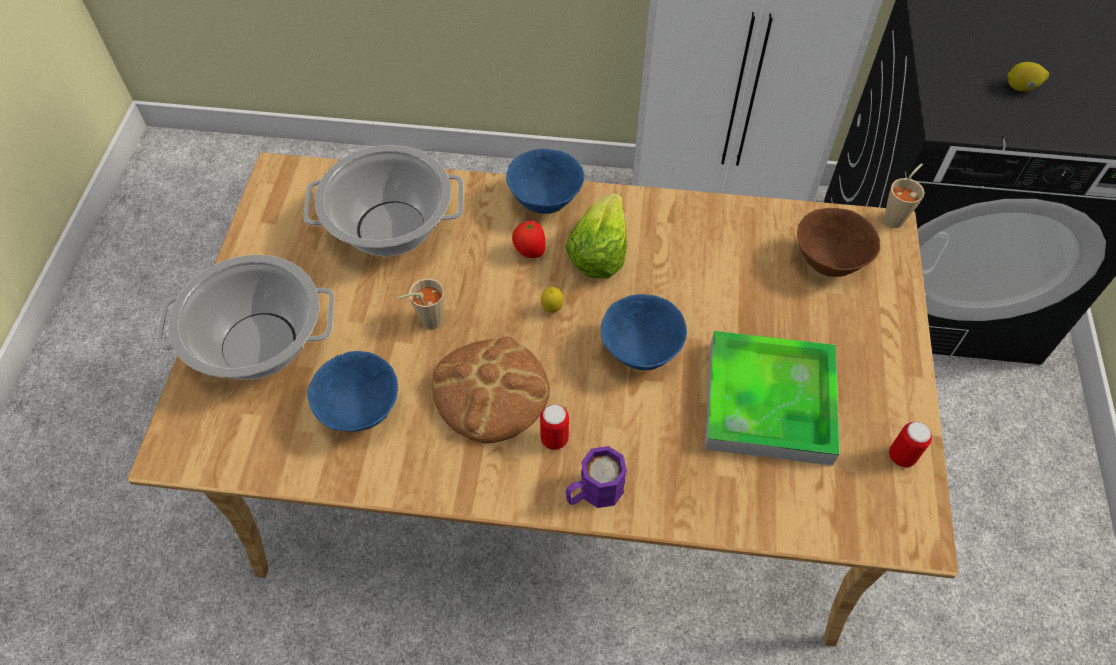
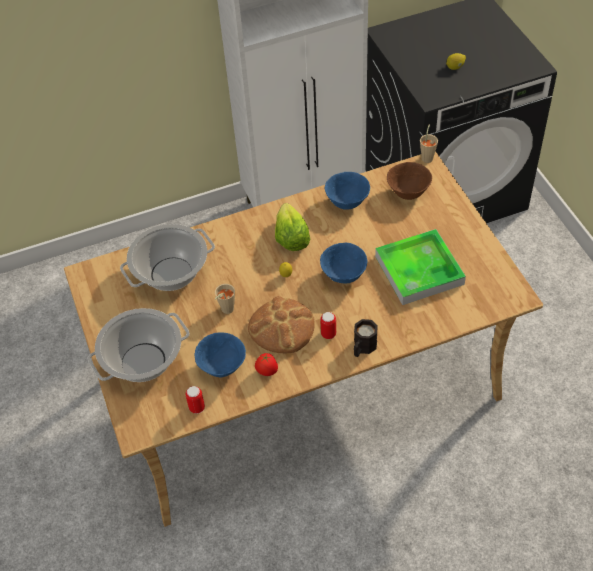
camera: 25 degrees left, 5 degrees down
(529, 252) = (255, 253): tomato -> tomato (267, 372)
(545, 202) = (246, 224): blue bowl -> blue bowl (347, 202)
(593, 492) = (363, 348): purple mug -> black mug
(901, 456) = (492, 266): can -> can (197, 408)

